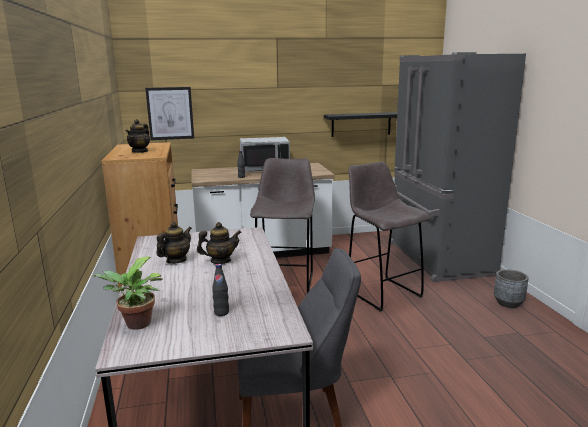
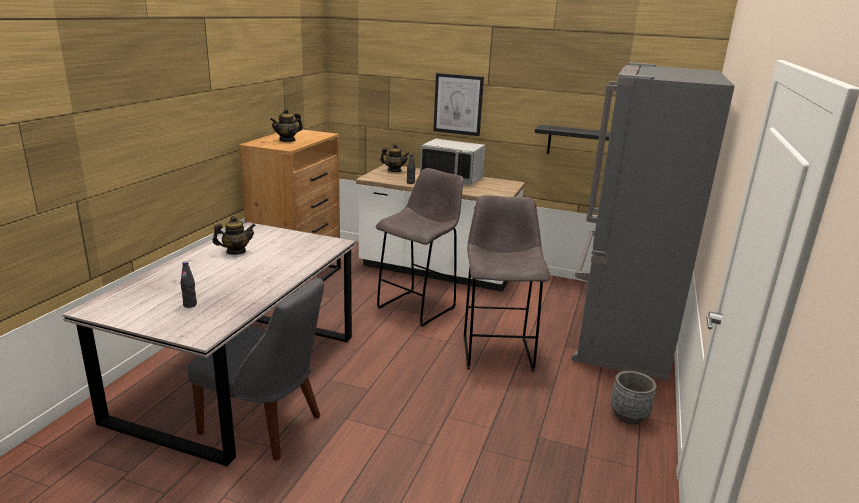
camera: 30 degrees right, 5 degrees up
(135, 325) = (127, 293): potted plant -> none
(170, 113) = (371, 100): picture -> picture (458, 104)
(220, 261) = (264, 262): teapot -> teapot (394, 171)

